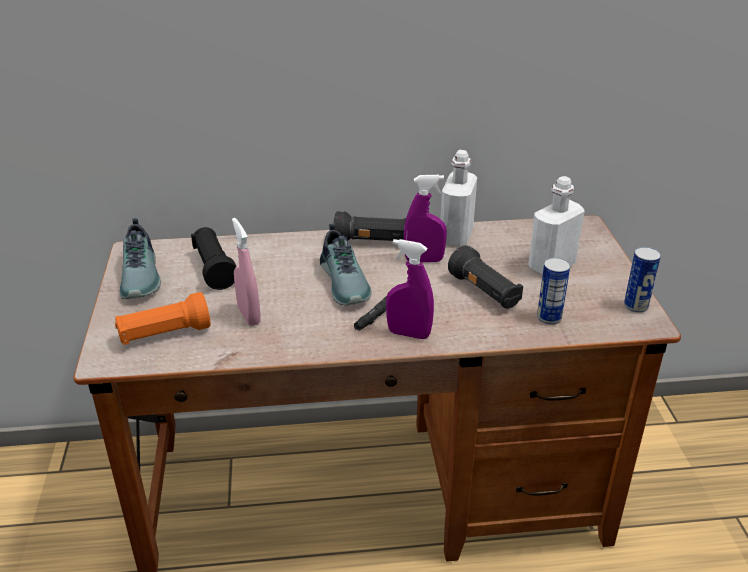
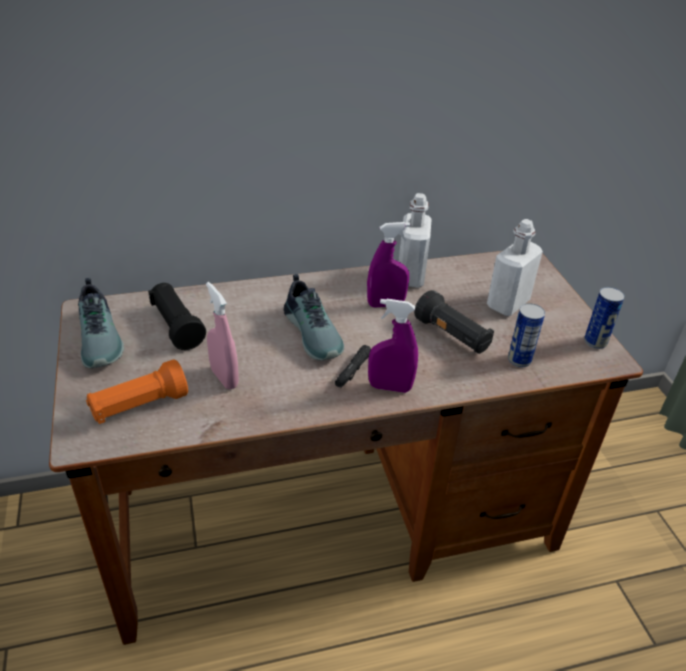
camera: 10 degrees left, 5 degrees up
(372, 242) = (331, 287): black flashlight -> none

